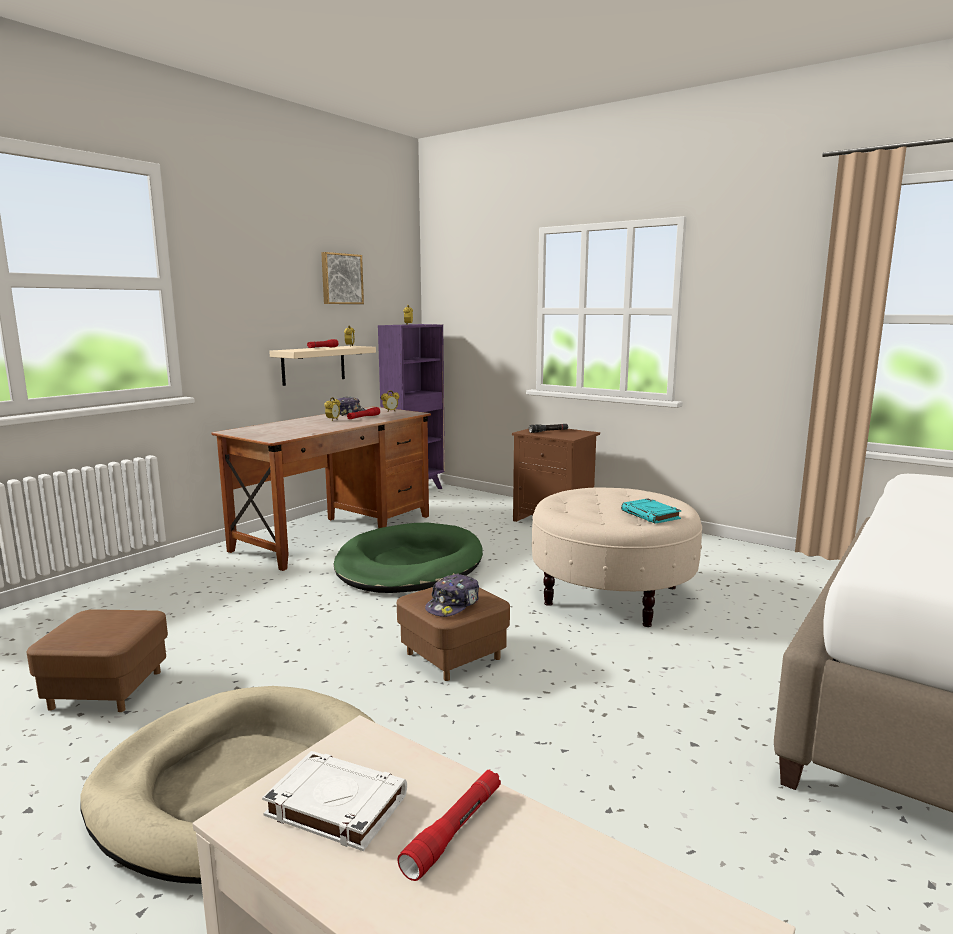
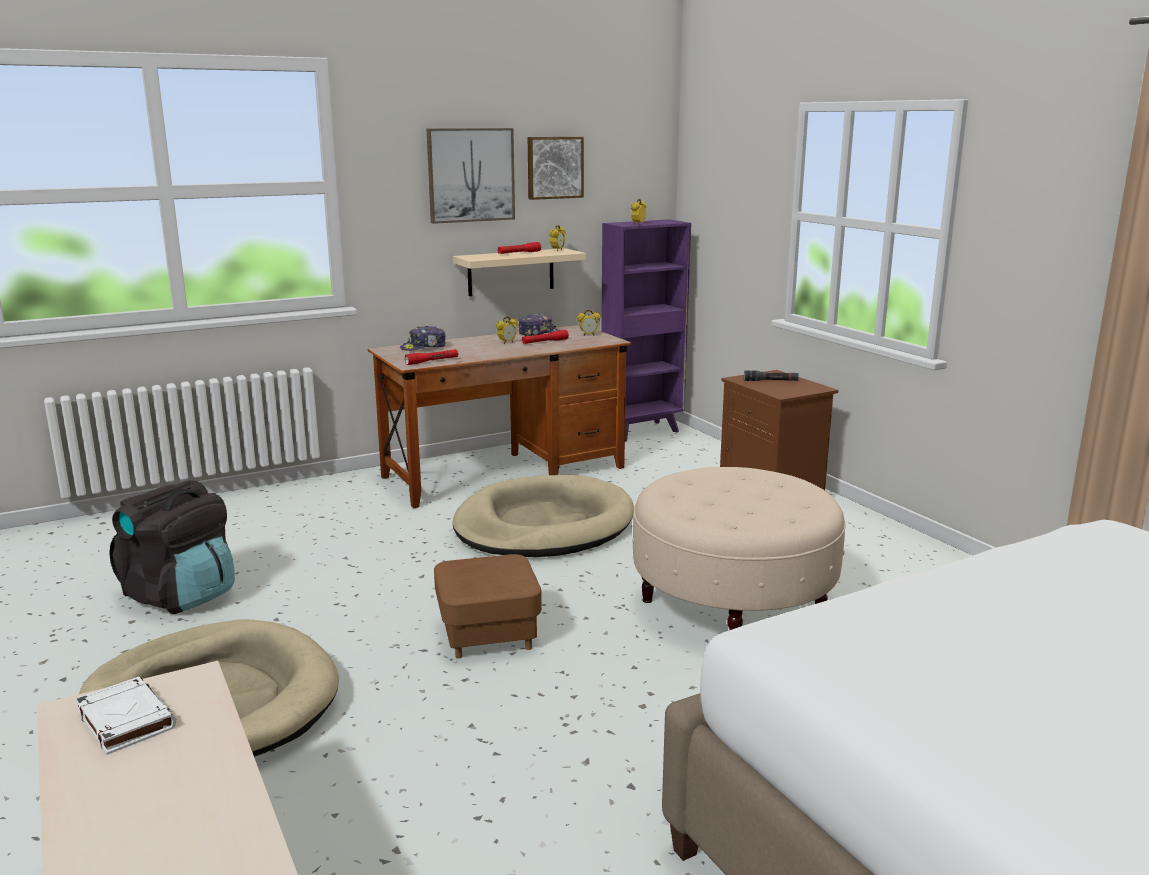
camera: 25 degrees right, 5 degrees up
(107, 689) = (181, 595): brown ottoman -> black backpack
(280, 281) = (470, 175): none -> picture
(409, 565) = (543, 525): green dog bed -> beige dog bed
(453, 605) = (479, 581): cap -> cap (424, 348)
(454, 830) = (176, 761): red flashlight -> red flashlight (432, 361)
(651, 515) = (760, 517): turquoise book -> none

